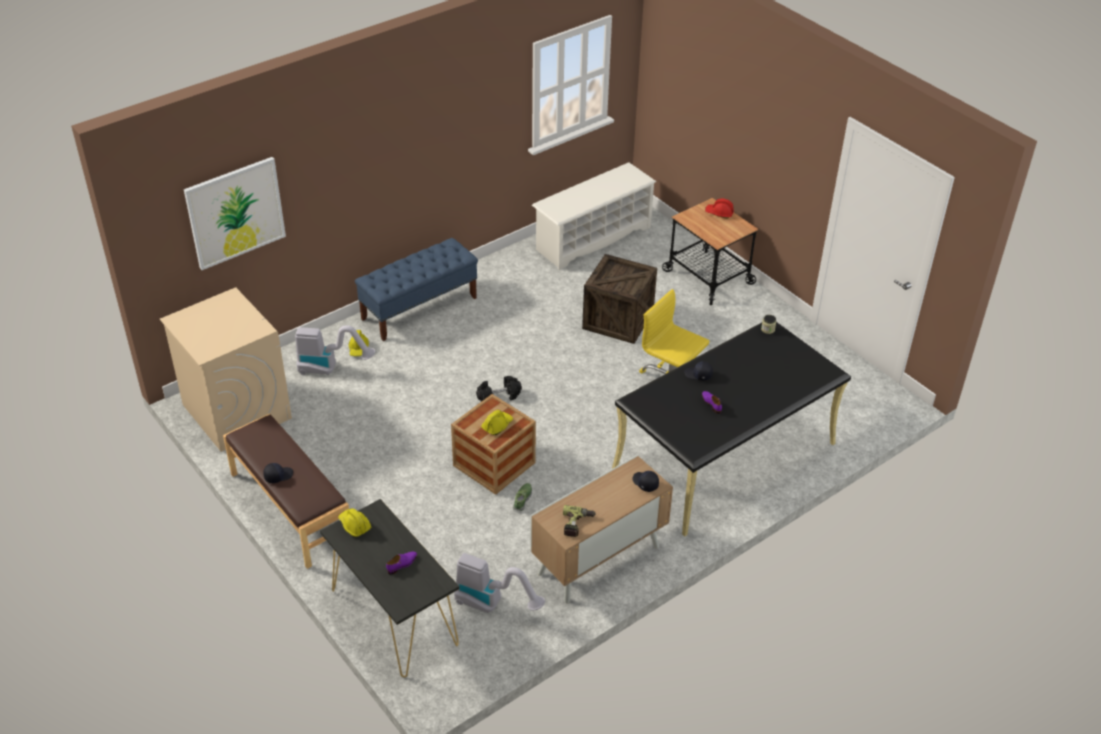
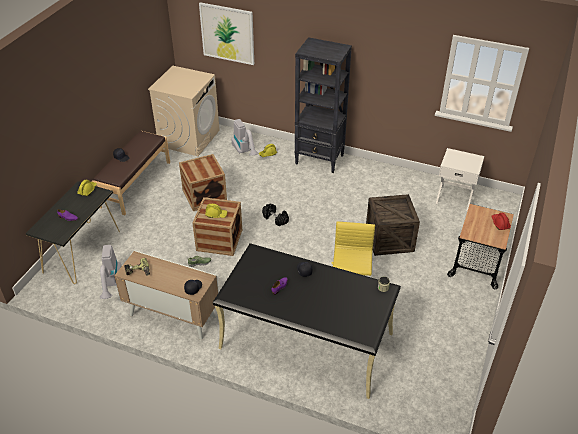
camera: 60 degrees right, 0 degrees up
(389, 444) = (204, 196): none -> crate
(419, 308) = (320, 160): blue bench -> black bookcase
(593, 238) = (454, 197): white shoe rack -> white nightstand

